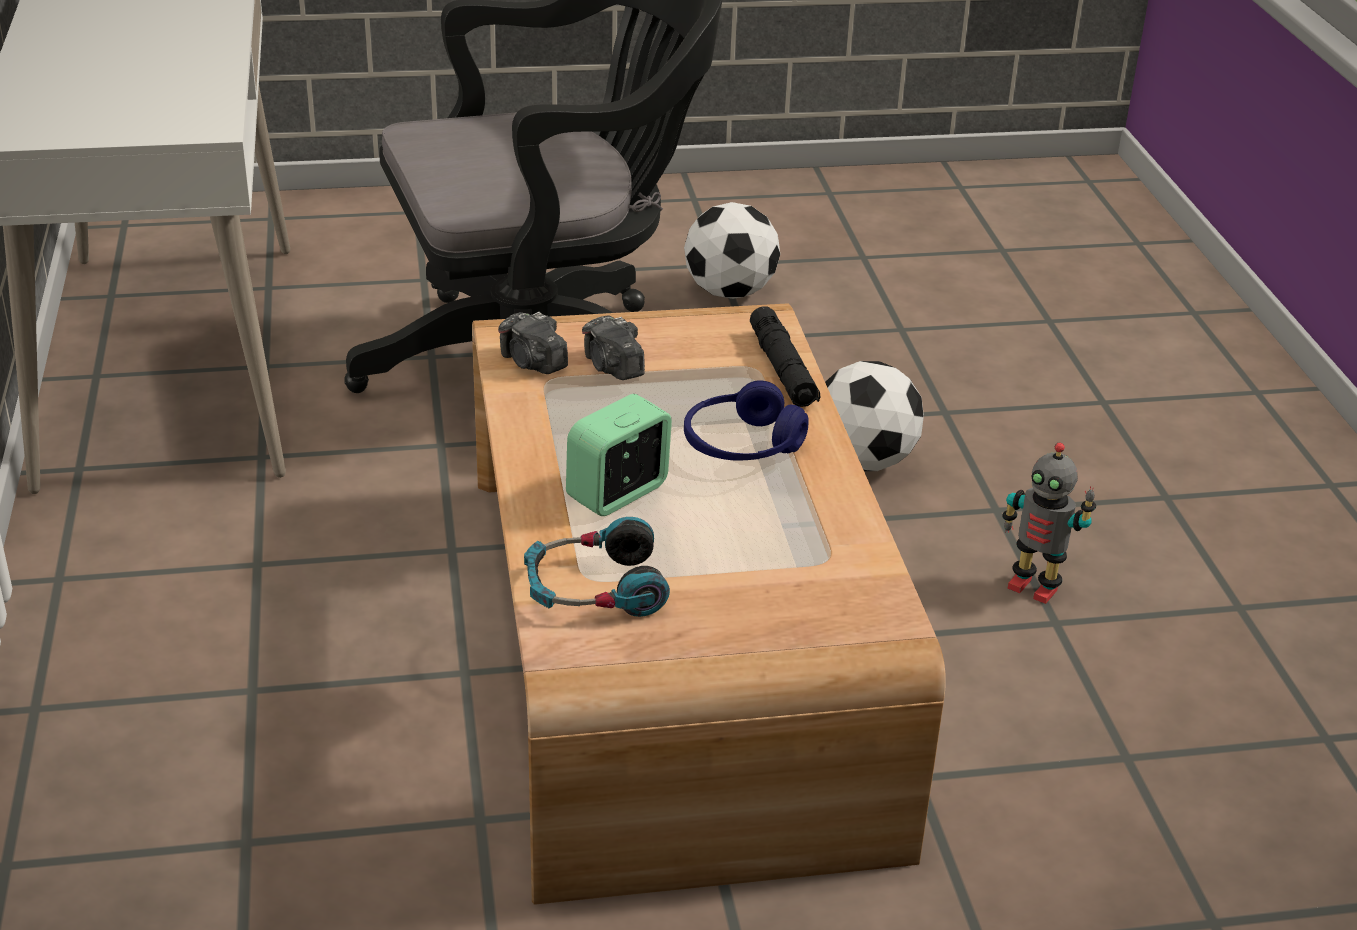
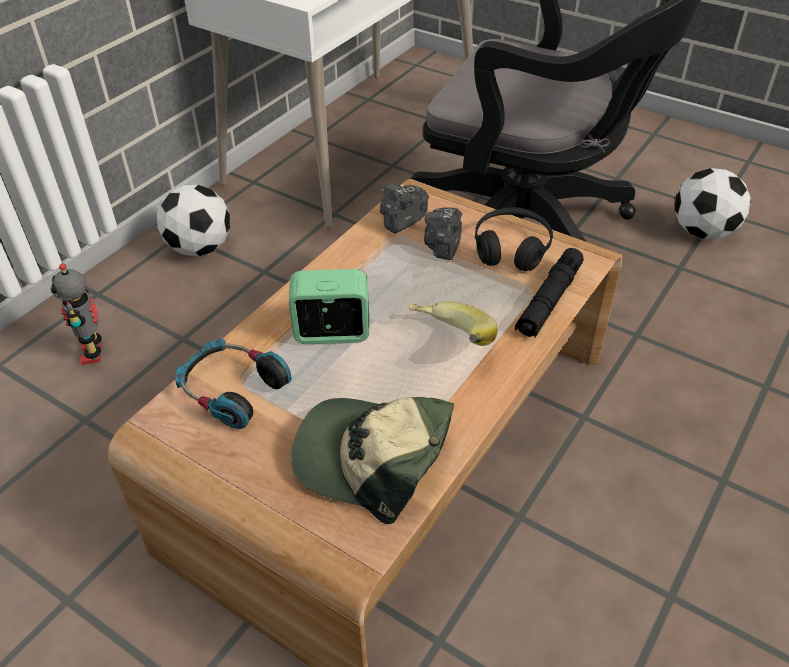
camera: 45 degrees right, 10 degrees up
(533, 363) = (402, 220): camera -> camera turned 45 degrees clockwise
(685, 340) = (511, 248): none -> black headphones
(742, 446) = (448, 342): blue headphones -> banana
(811, 566) = (373, 459): none -> cap
(863, 461) = (663, 391): football -> football (200, 248)
(1034, 587) = (685, 557): toy robot -> toy robot (94, 353)

